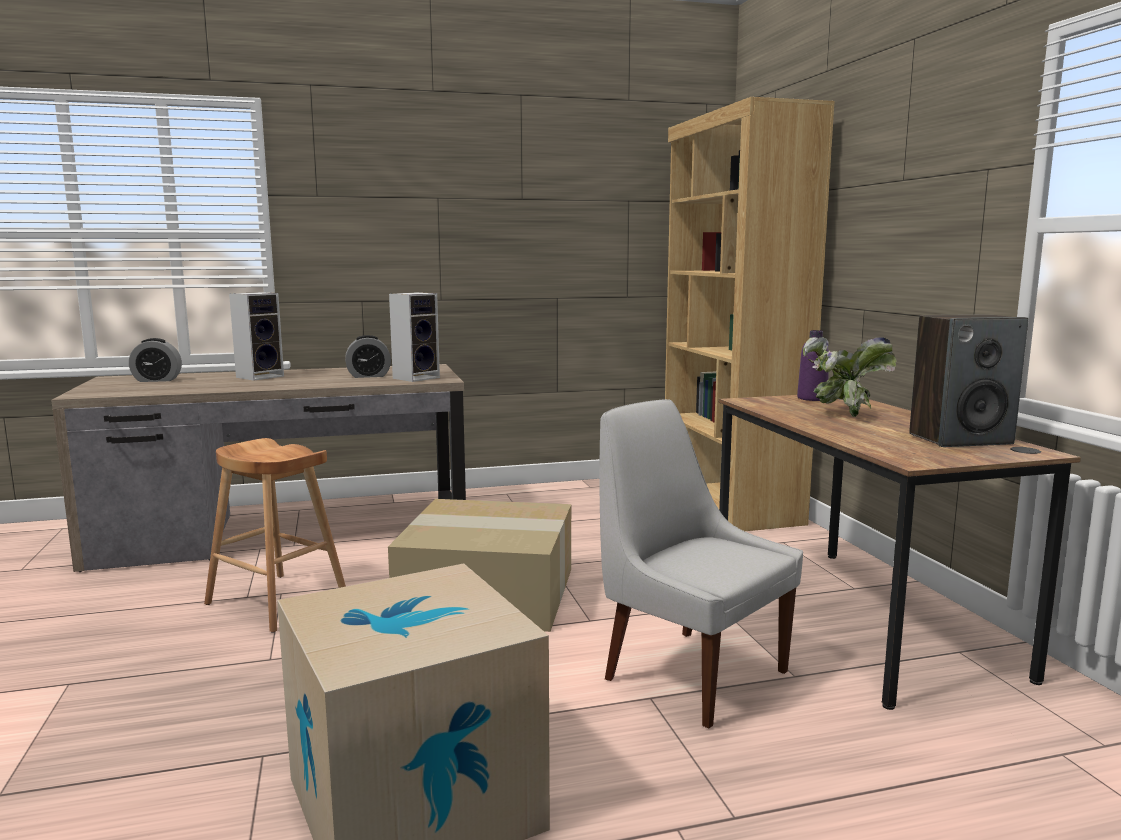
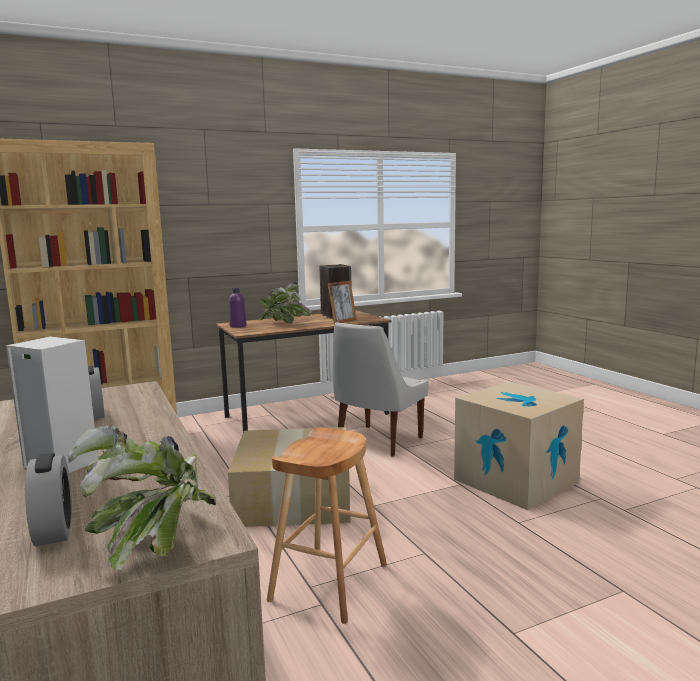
camera: 100 degrees left, 0 degrees up
(102, 389) = (153, 543): none -> potted plant
(417, 378) = (120, 396): speaker -> none
(870, 440) = (342, 321): none -> picture frame

